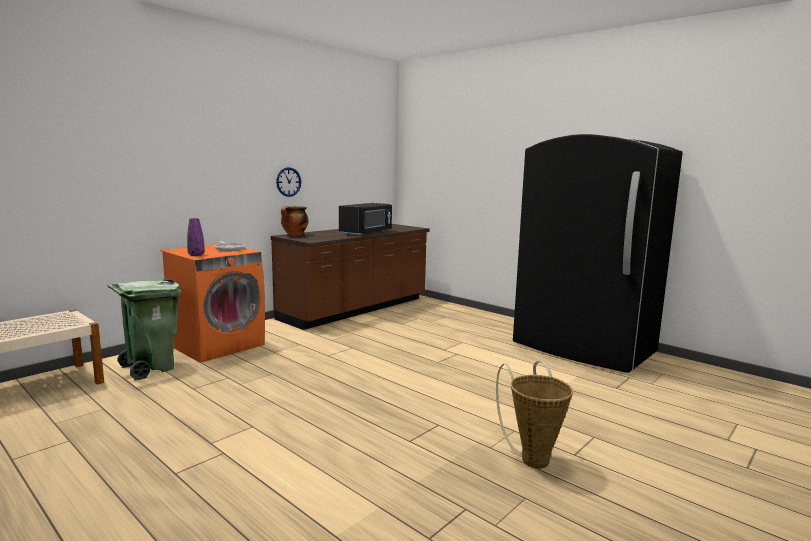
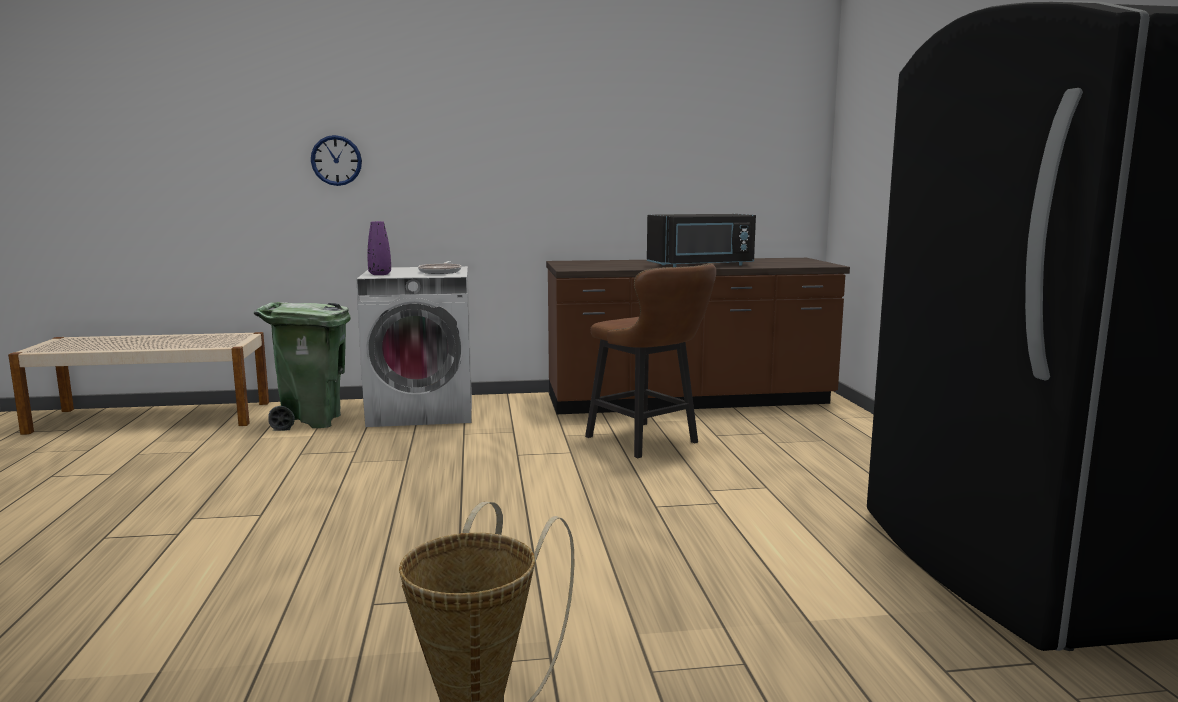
camera: 40 degrees right, 0 degrees up
(217, 344) = (423, 411): orange washing machine -> white washing machine
(288, 182) = (585, 176): wall clock -> wall clock (336, 160)
(294, 235) = (578, 262): cooking pot -> none
(379, 334) = (650, 443): none -> brown stool

